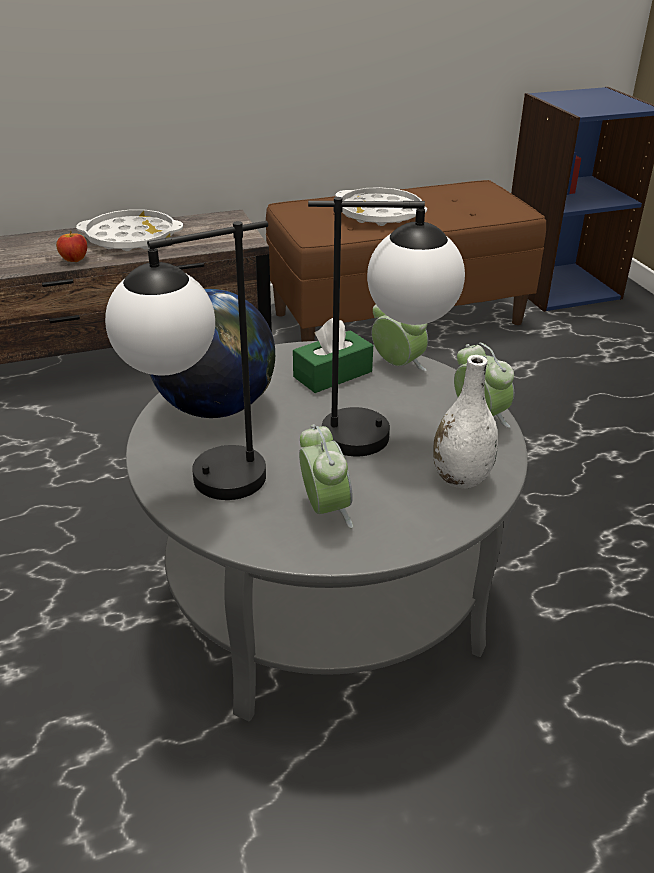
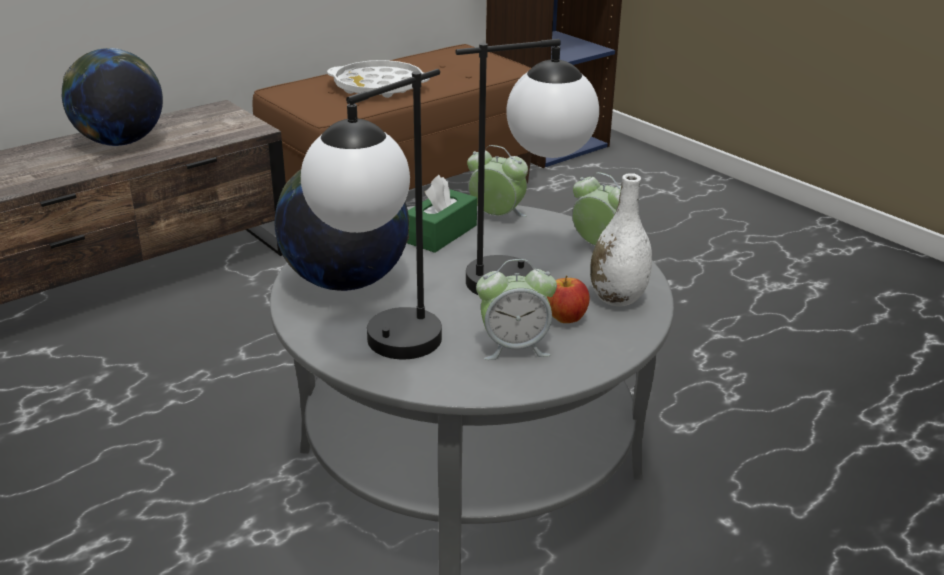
camera: 20 degrees left, 5 degrees down
(74, 260) = (68, 172): apple -> apple (565, 318)
(131, 238) = (120, 142): white tray -> globe
(325, 510) = (514, 347): alarm clock -> alarm clock turned 120 degrees clockwise

